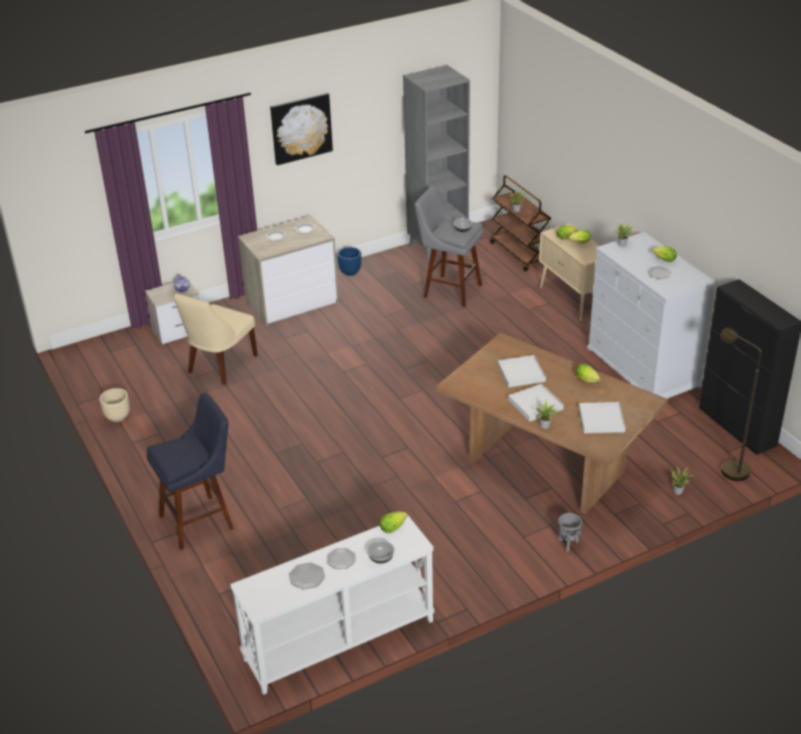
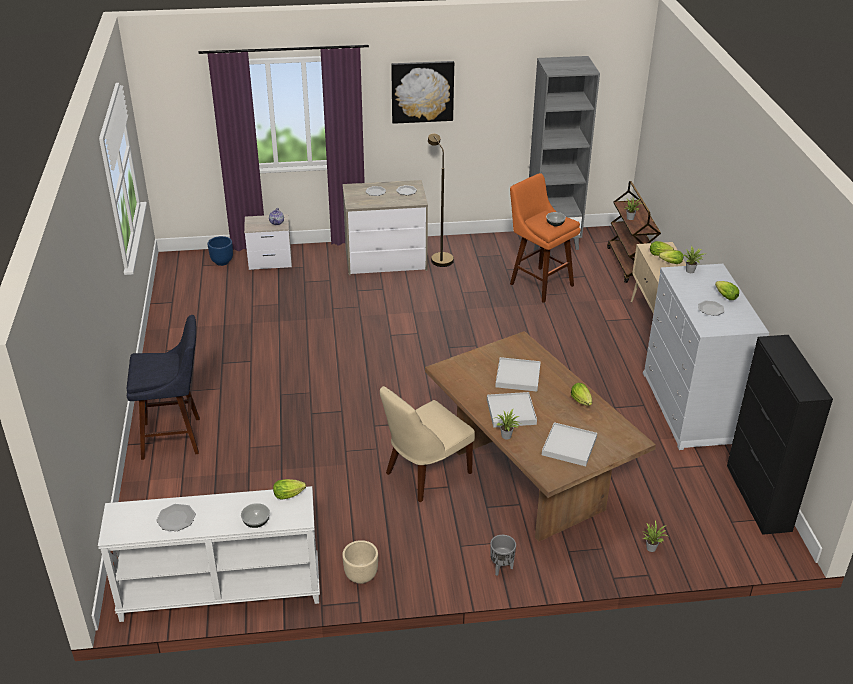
camera: 20 degrees right, 0 degrees up
(117, 417) = (170, 324): beige planter -> beige planter (361, 576)
(220, 366) = (285, 301): beige chair -> beige chair (425, 474)
(341, 559) = (219, 511): plate -> none
(350, 272) = (455, 245): blue planter -> blue planter (221, 262)
(449, 290) = (538, 283): grey stool -> orange stool
(728, 468) = (721, 539): brown floor lamp -> brown floor lamp (439, 257)

